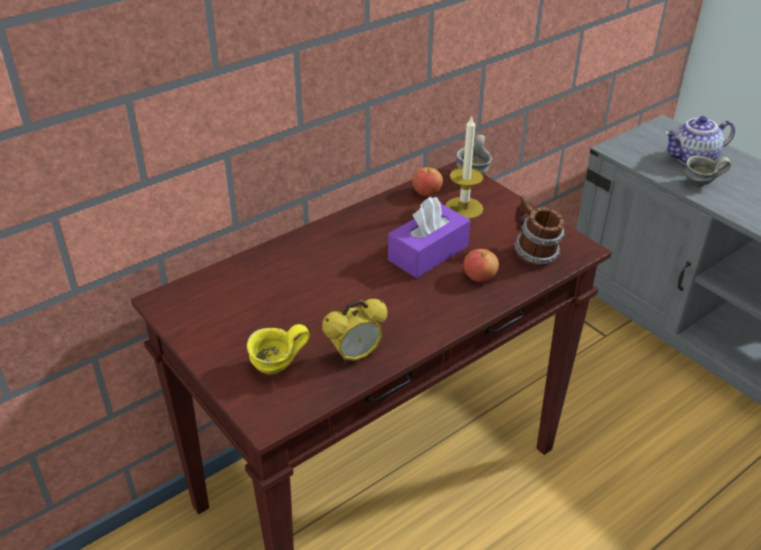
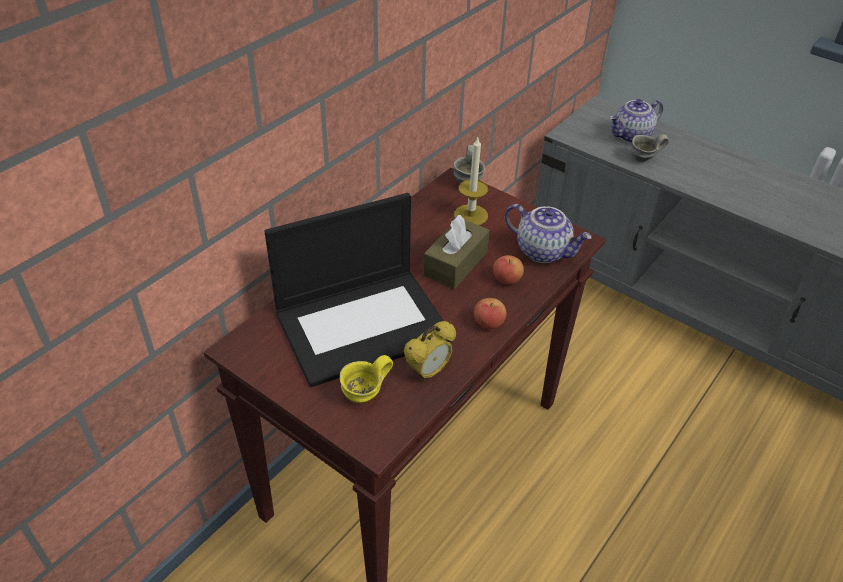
camera: 15 degrees left, 5 degrees up
(304, 297) = (363, 324): none -> laptop
(426, 192) = (433, 204): apple -> apple (488, 323)
(428, 253) = (455, 263): purple tissue box -> brown tissue box
(533, 254) = (543, 251): mug -> teapot

